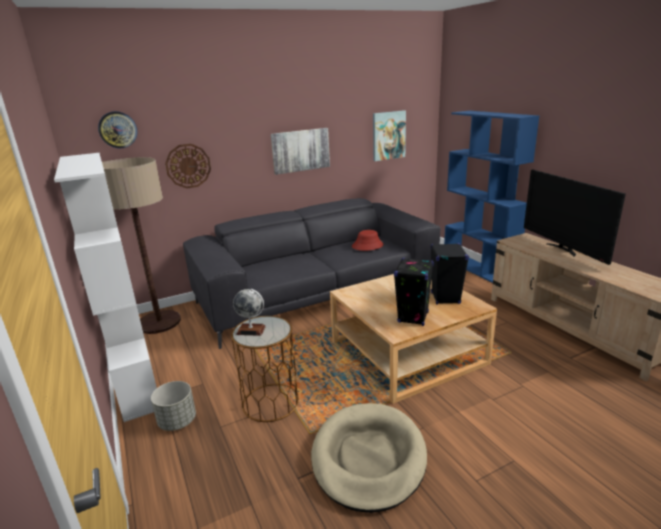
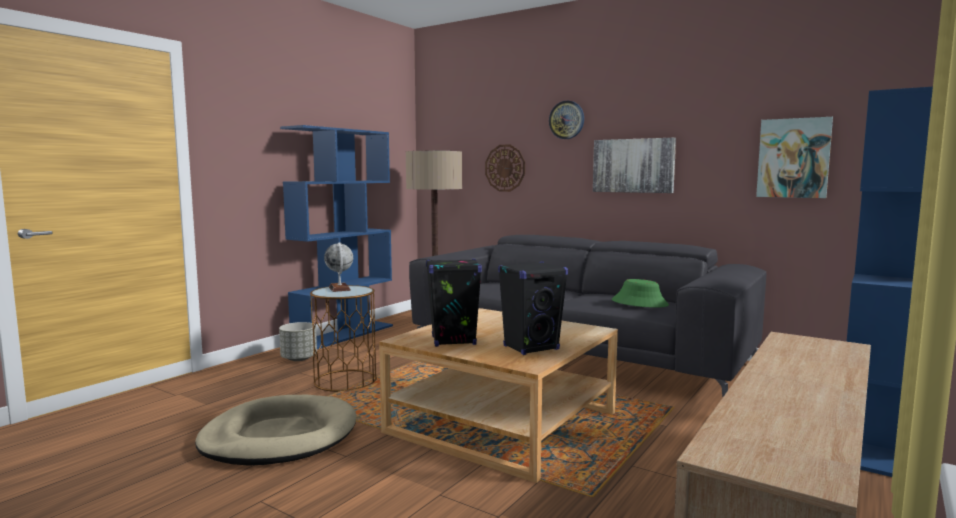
camera: 60 degrees right, 15 degrees down
(118, 129) = (455, 126): wall clock -> wall clock (566, 120)
(135, 380) = (344, 335): white bookcase -> blue bookcase
(367, 246) = (639, 303): red hat -> green hat
(563, 249) = (836, 371): television -> none

